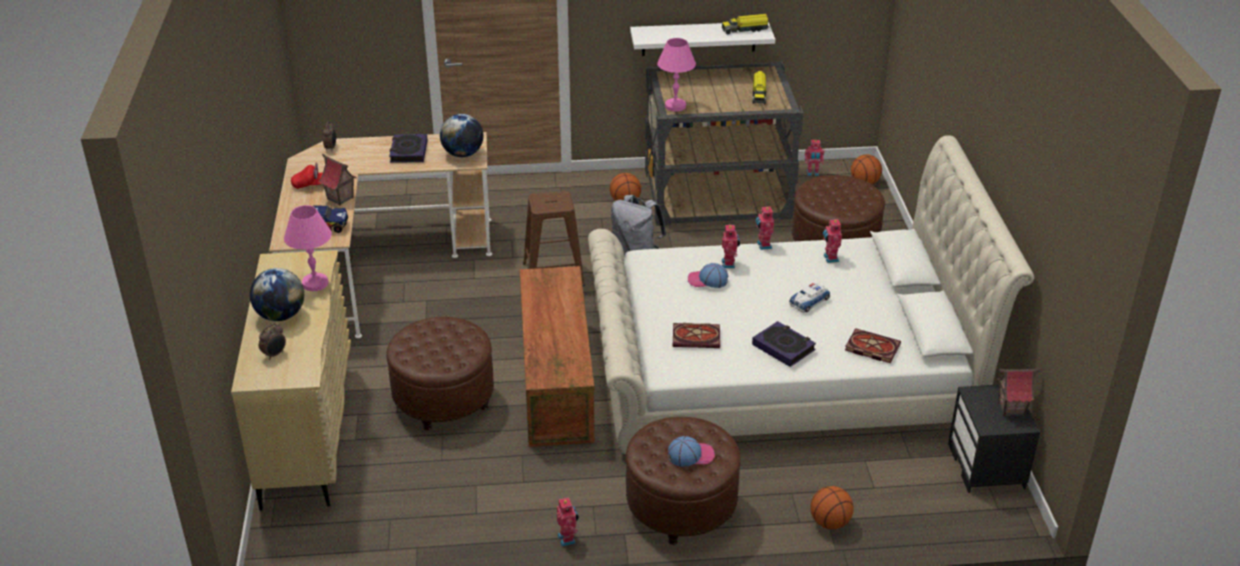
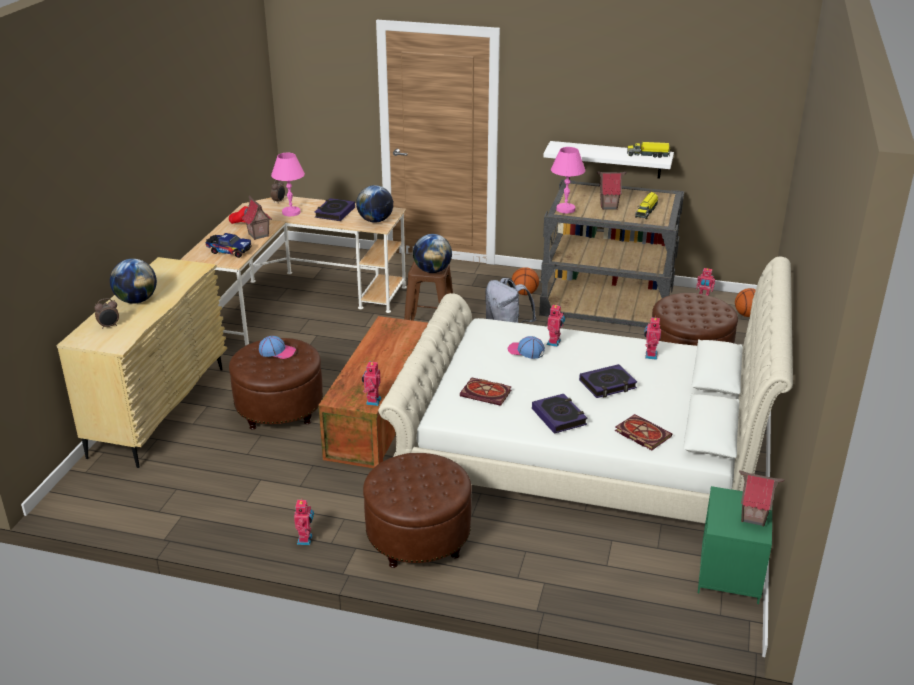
camera: 20 degrees right, 5 degrees down
(315, 283) = (180, 284): pink table lamp -> pink table lamp (291, 212)
(557, 204) = (432, 270): none -> globe
(691, 455) = (421, 486): cap -> cap (277, 352)
(717, 94) = (609, 206): none -> toy house
(763, 245) = (595, 334): toy robot -> toy robot (372, 401)
(809, 301) = (607, 385): toy car -> book
(829, 522) = (545, 585): basketball -> none
(987, 467) = (730, 574): black nightstand -> green nightstand

